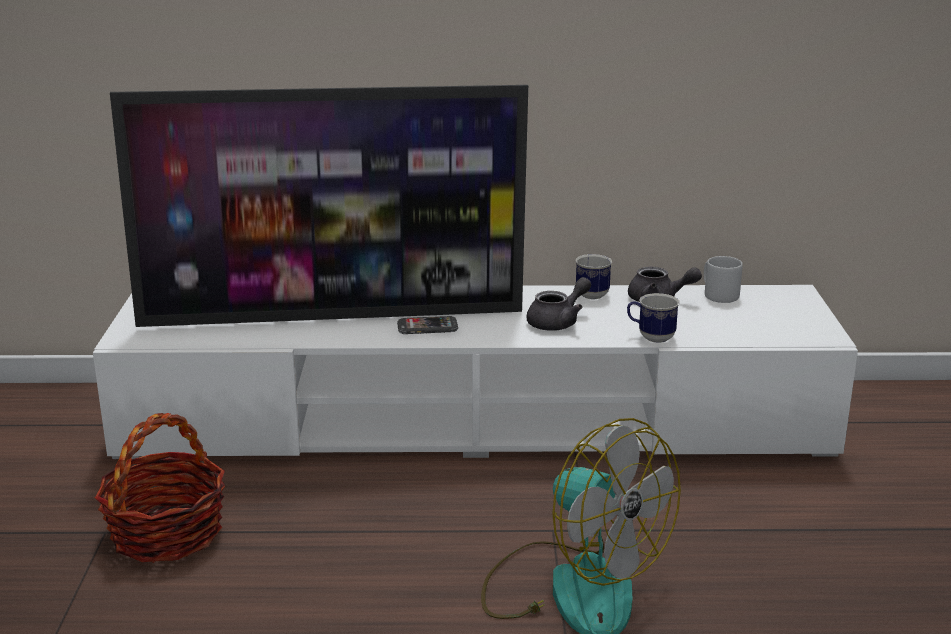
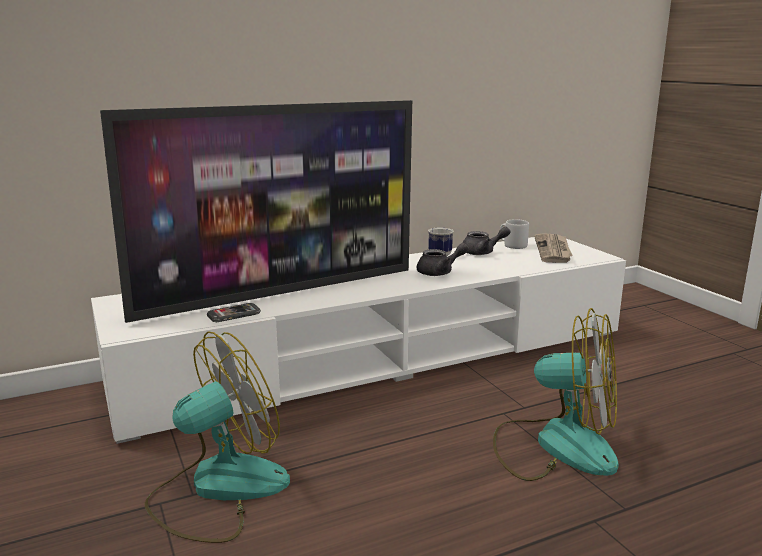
camera: 25 degrees left, 5 degrees down
(167, 533) = (218, 489): basket -> fan
(427, 327) = (357, 288): phone -> phone (234, 314)
(558, 322) = (440, 272): grey teapot -> grey teapot turned 45 degrees clockwise
(651, 337) = (507, 271): mug -> none
(767, 314) = (553, 250): none -> newspaper

